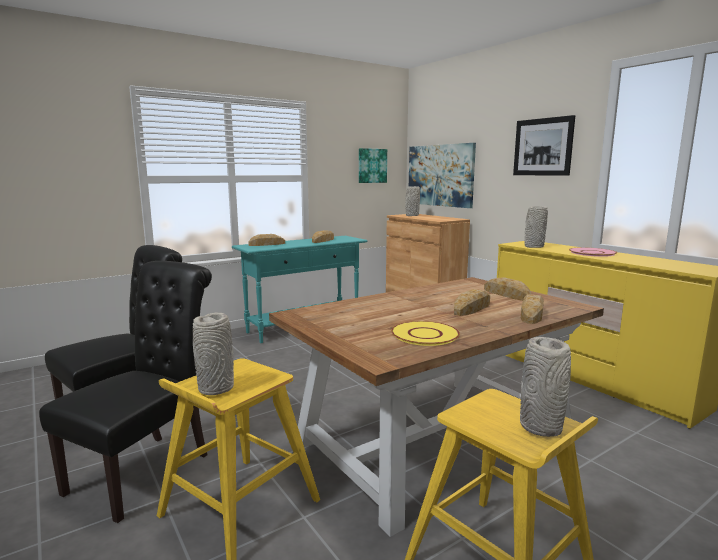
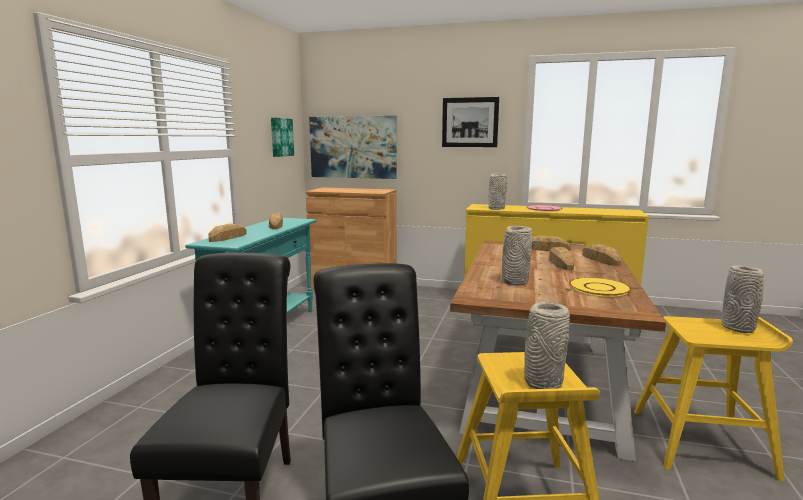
camera: 40 degrees left, 0 degrees up
(411, 215) = (332, 189): grey vase -> grey vase (514, 282)

